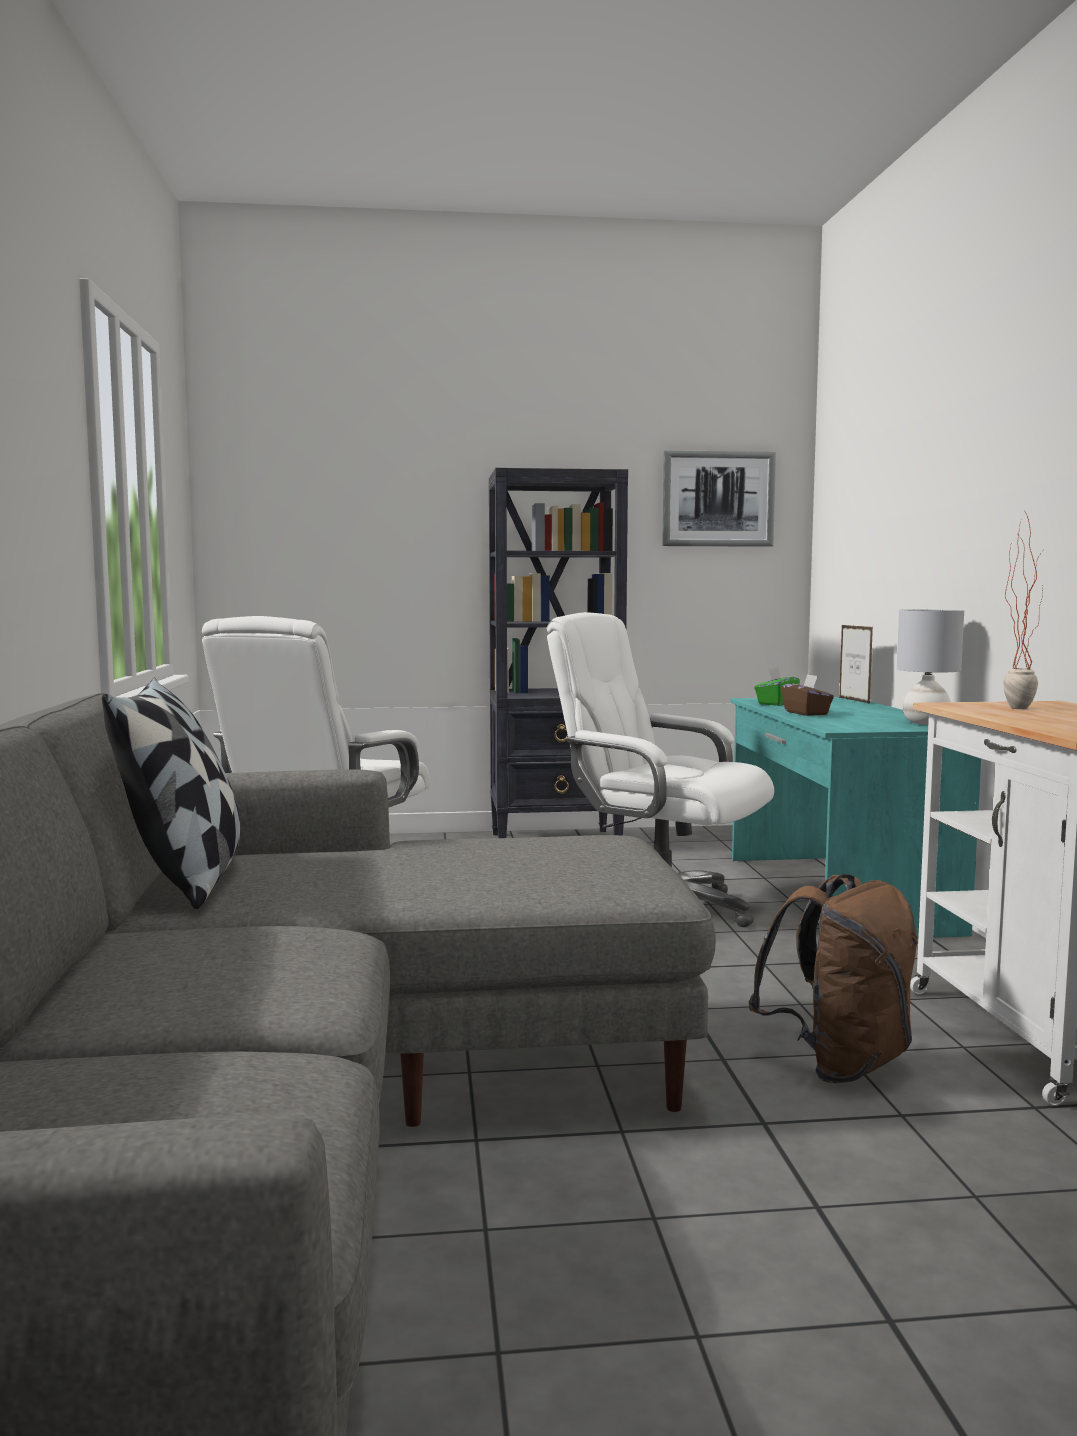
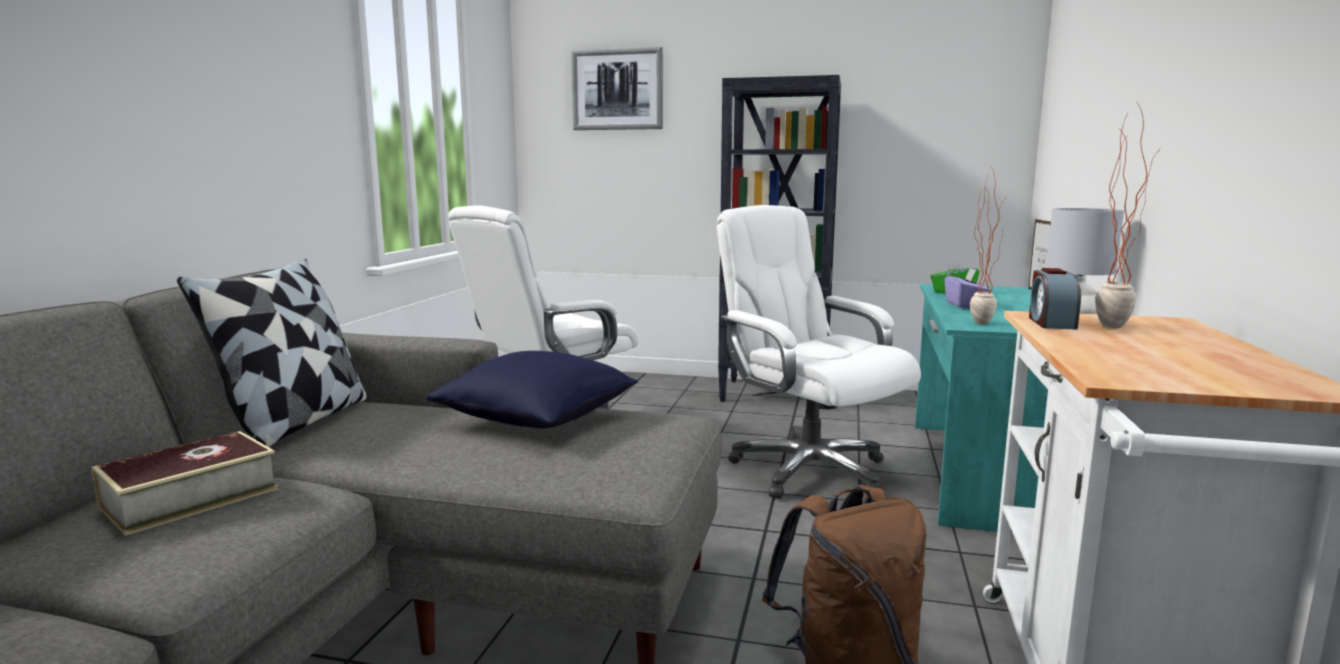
camera: 20 degrees right, 5 degrees up
(207, 947) = (190, 497): none -> book
(475, 851) = (538, 420): none -> blue pillow
(718, 499) = (944, 99): picture -> picture (617, 90)
(806, 713) = (965, 305): brown tissue box -> purple tissue box
(845, 725) = (981, 322): none -> potted plant
(969, 708) = (1050, 323): none -> alarm clock

